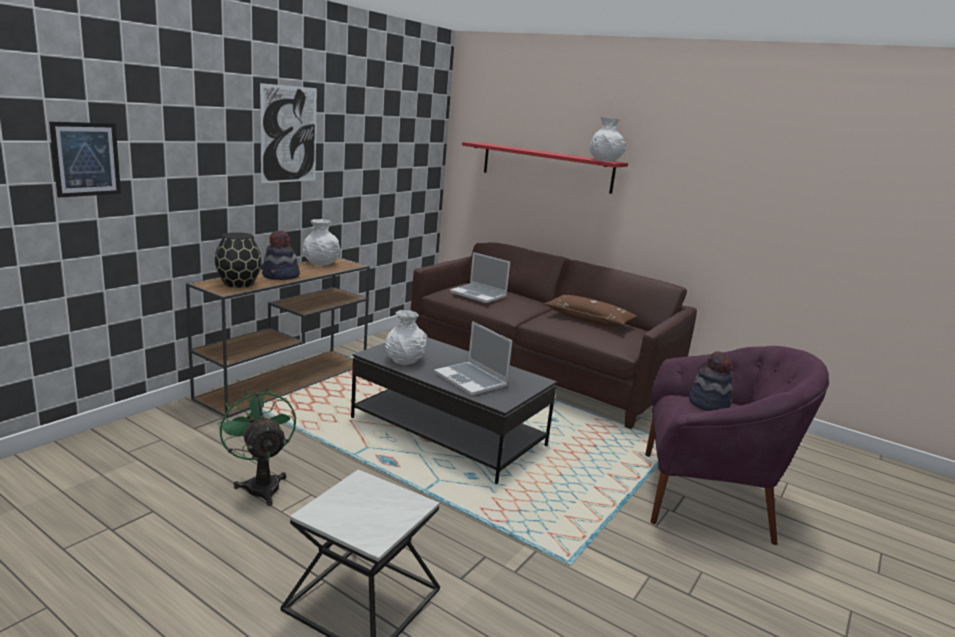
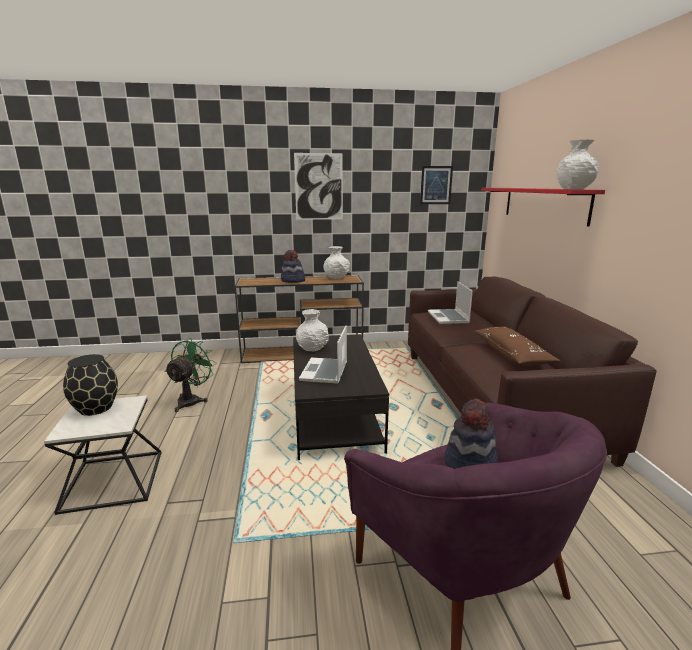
camera: 50 degrees right, 0 degrees up
(86, 159) = (181, 202): picture -> picture (436, 185)
(238, 284) = (260, 281): black vase -> black vase (95, 408)

